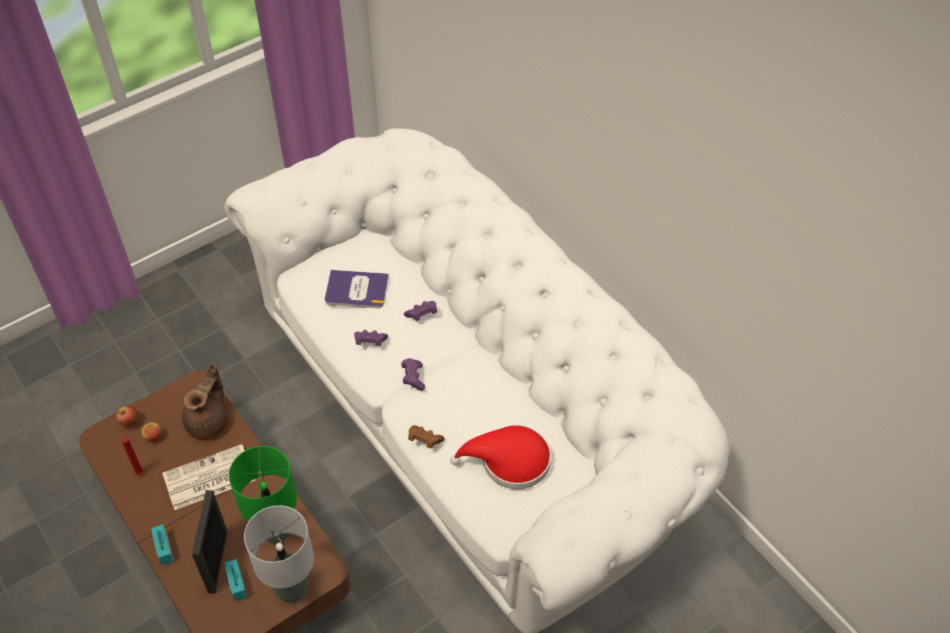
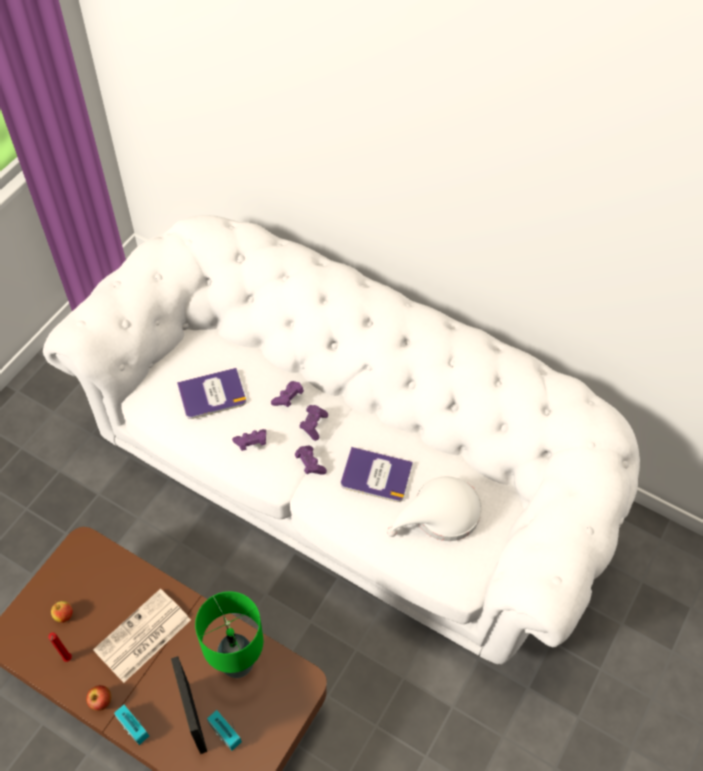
camera: 25 degrees left, 5 degrees up
(129, 422) = (31, 609): apple -> apple (101, 701)
(209, 421) = (114, 577): brown teapot -> none
(292, 590) = (282, 716): grey table lamp -> none
(424, 440) = (350, 522): brown game controller -> none
(433, 345) = (313, 425): none -> purple game controller
(467, 407) = (376, 475): none -> book
(509, 461) = (440, 514): red hat -> white hat

